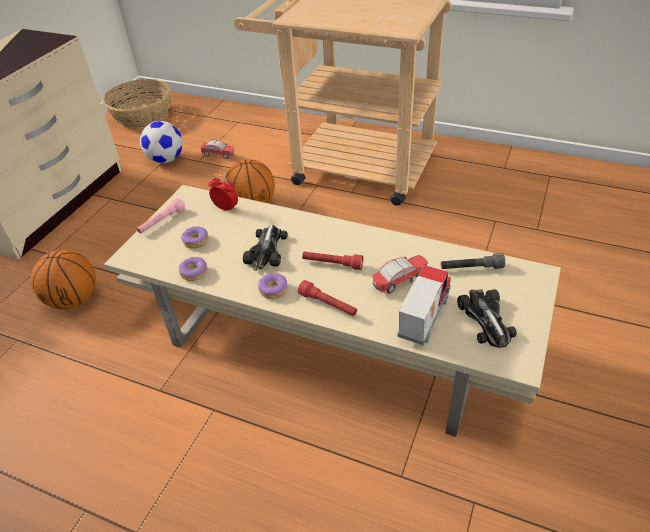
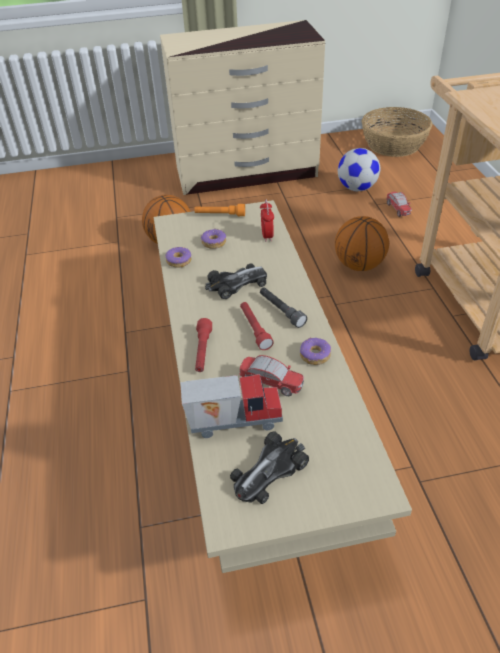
camera: 55 degrees right, 0 degrees up
(161, 221) = (220, 215): pink flashlight -> orange flashlight
(273, 290) = (194, 311): donut -> donut (314, 355)
(471, 268) = (336, 429): grey flashlight -> grey flashlight (281, 311)

